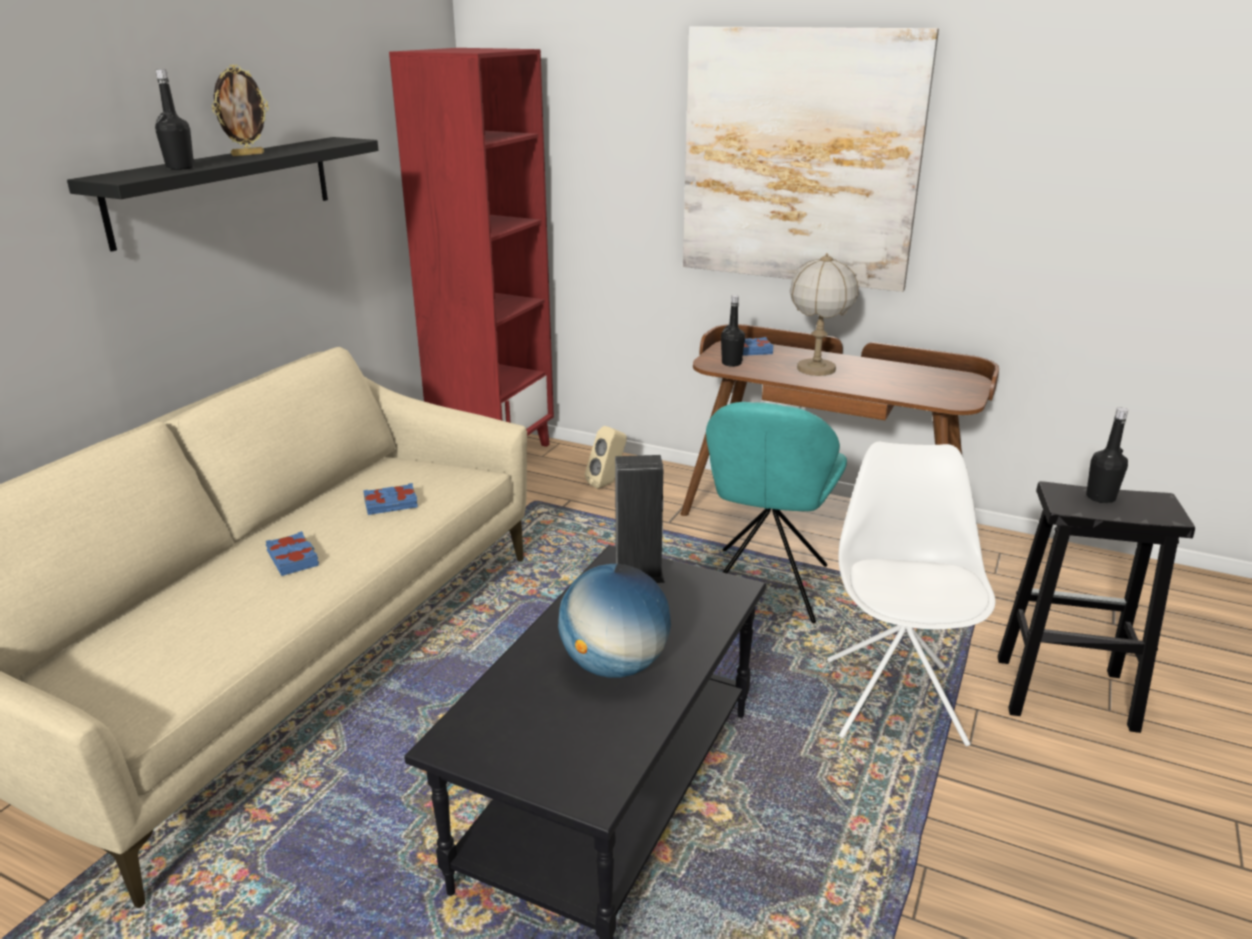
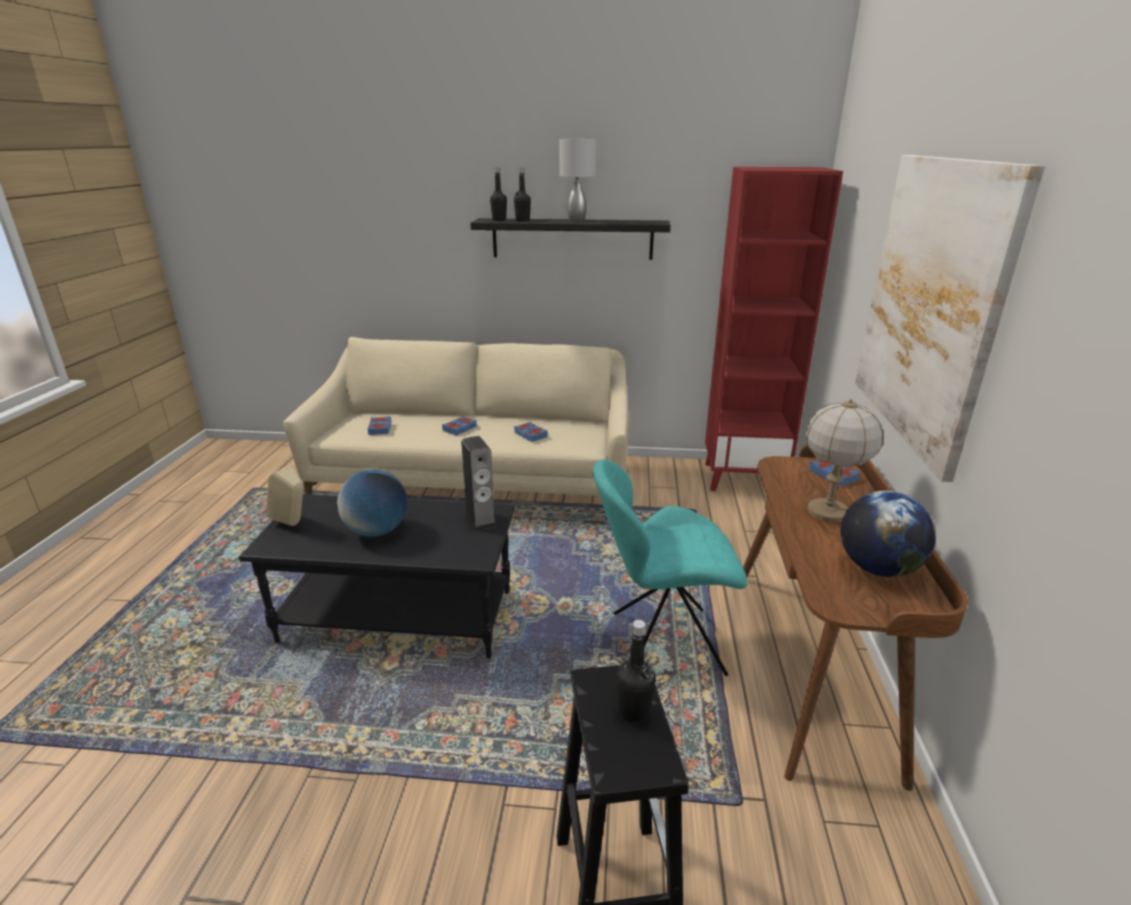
camera: 70 degrees right, 0 degrees up
(181, 643) = (380, 428): none -> blue book
(247, 154) = (577, 220): picture frame -> grey table lamp
(607, 484) = (752, 533): beige speaker -> beige speaker (293, 525)
(731, 363) = (788, 471): black bottle -> black bottle (499, 220)
(894, 698) = (545, 744): white chair -> none
(911, 377) = (877, 568): none -> globe

